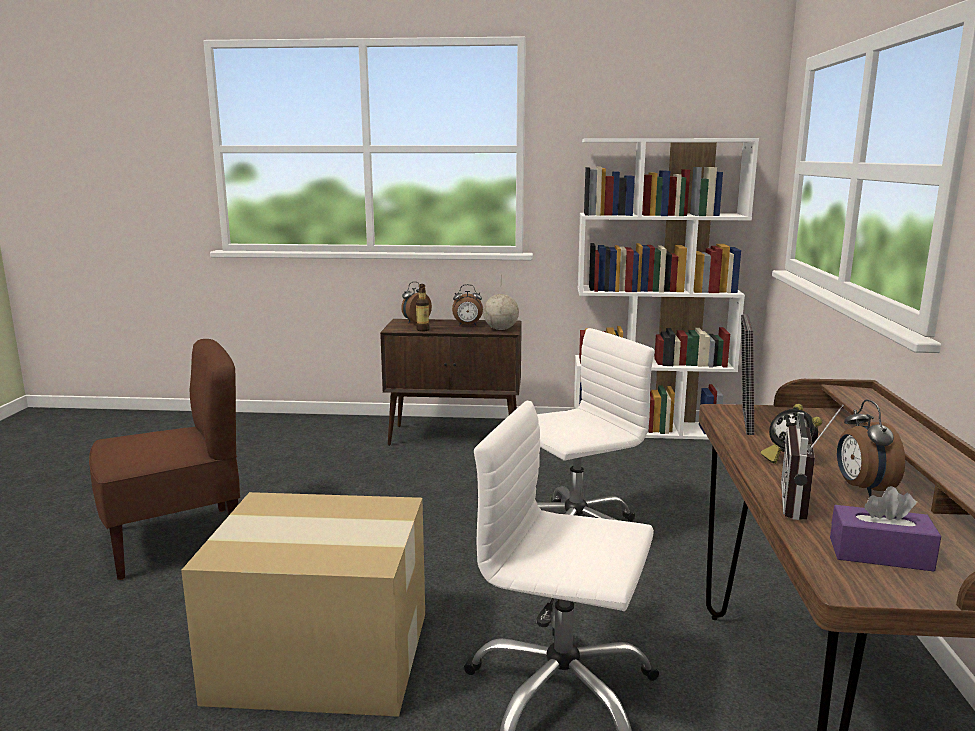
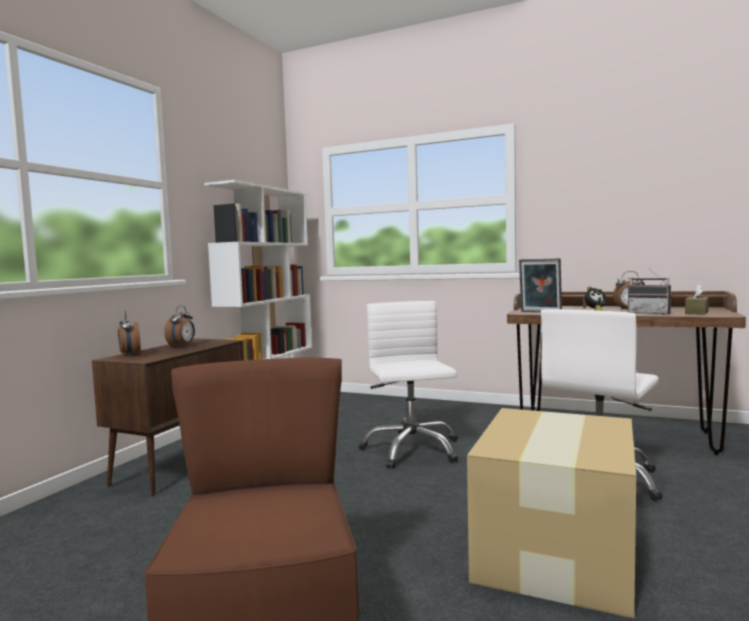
camera: 70 degrees left, 10 degrees down
(423, 330) = (169, 354): bottle -> none
(501, 329) = (217, 342): globe -> none
(880, 554) = (696, 312): purple tissue box -> brown tissue box

